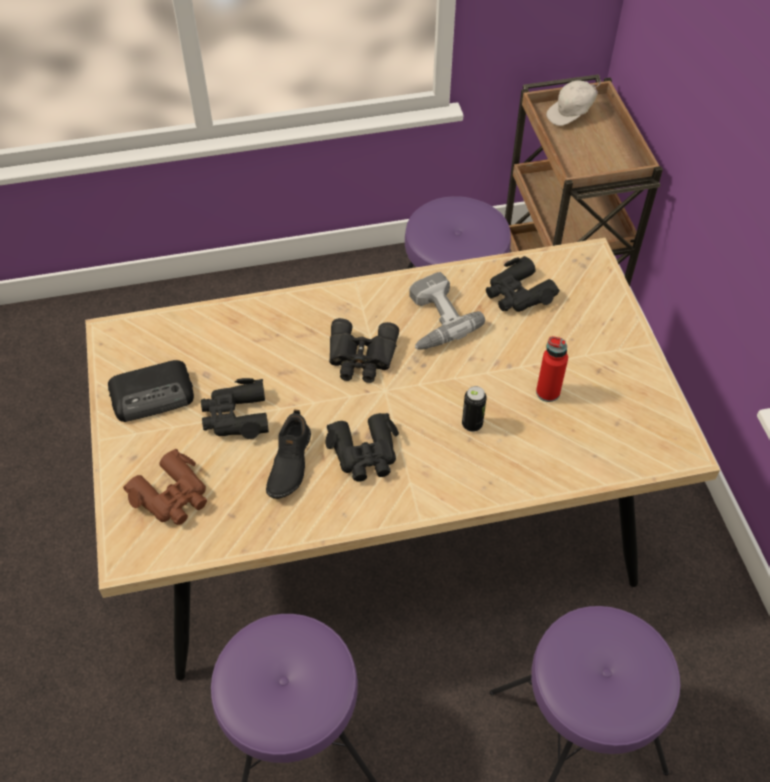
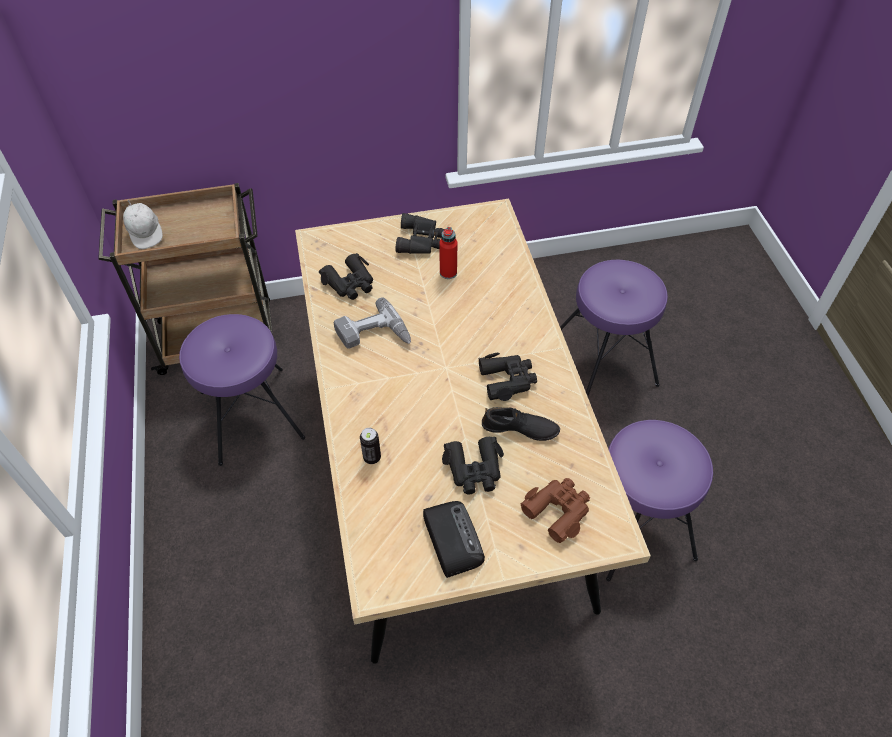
camera: 90 degrees left, 0 degrees up
(361, 357) = (412, 383): black binoculars -> black binoculars (422, 240)
(472, 424) = (478, 316): can -> can (372, 457)

